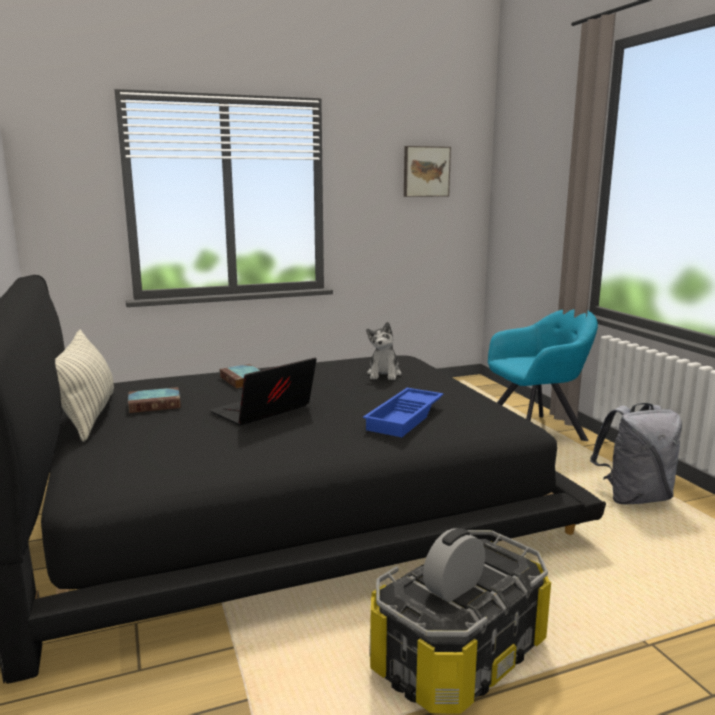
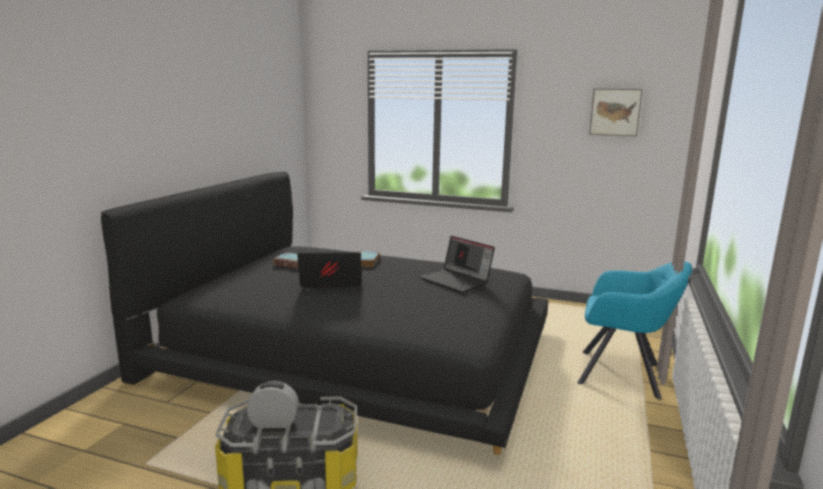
camera: 40 degrees right, 0 degrees up
(88, 416) = (257, 261): pillow -> none
(384, 374) = (457, 281): plush toy -> laptop
(406, 418) = (397, 312): blue tray -> none
(634, 497) = (608, 457): grey backpack -> none

